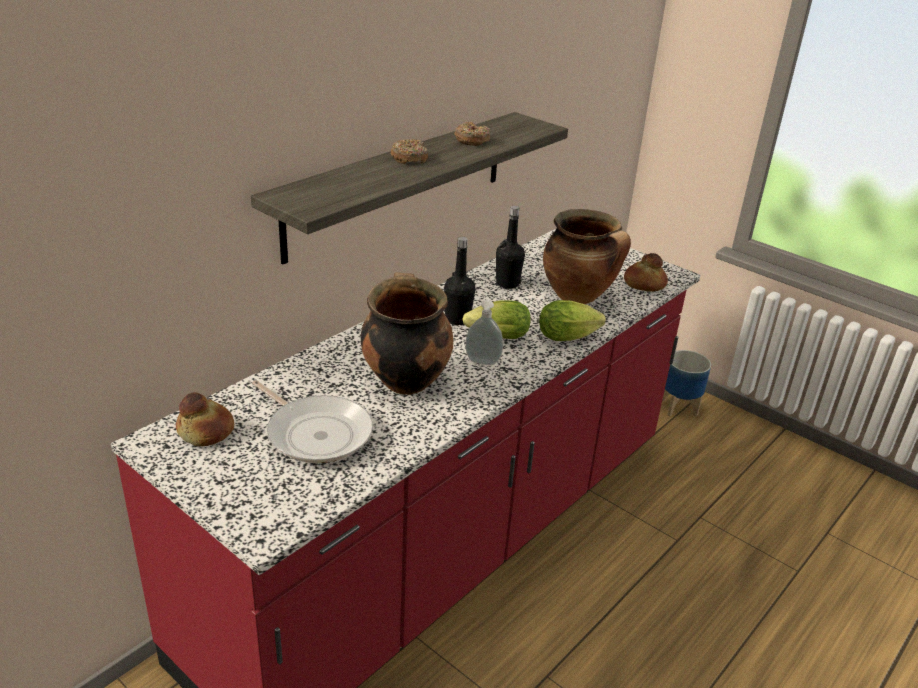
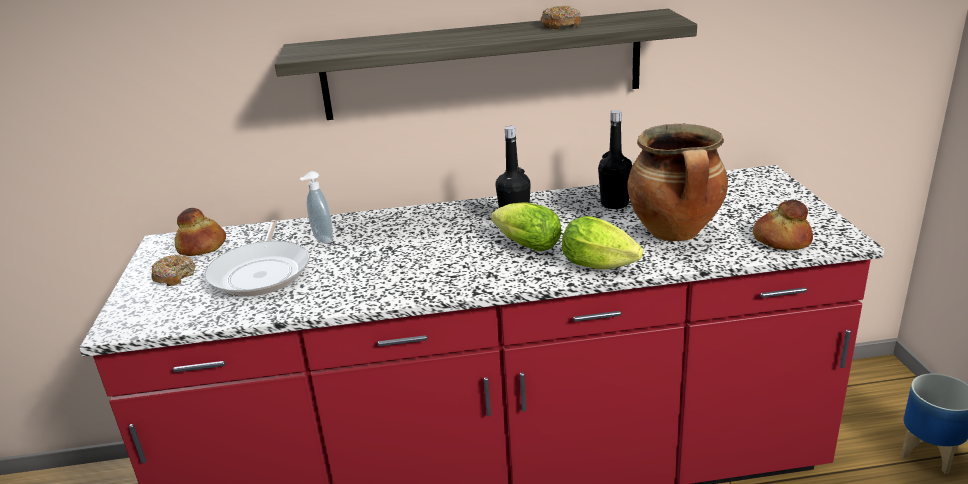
camera: 45 degrees right, 5 degrees down
(405, 380) = (389, 256): cooking pot -> none
(409, 158) = (466, 32): donut -> donut (174, 276)
(482, 363) = (477, 263): soap dispenser -> soap dispenser (321, 240)

